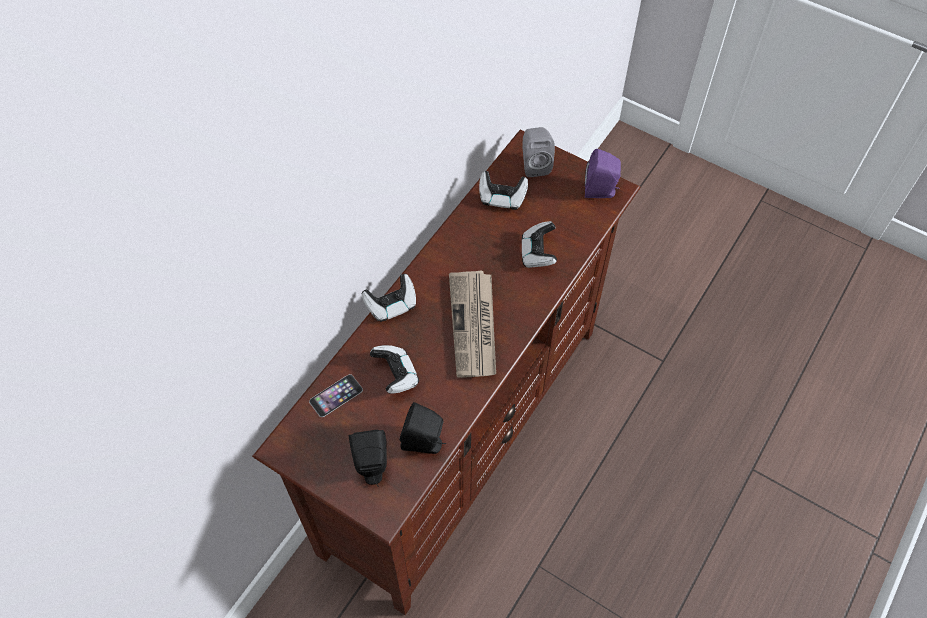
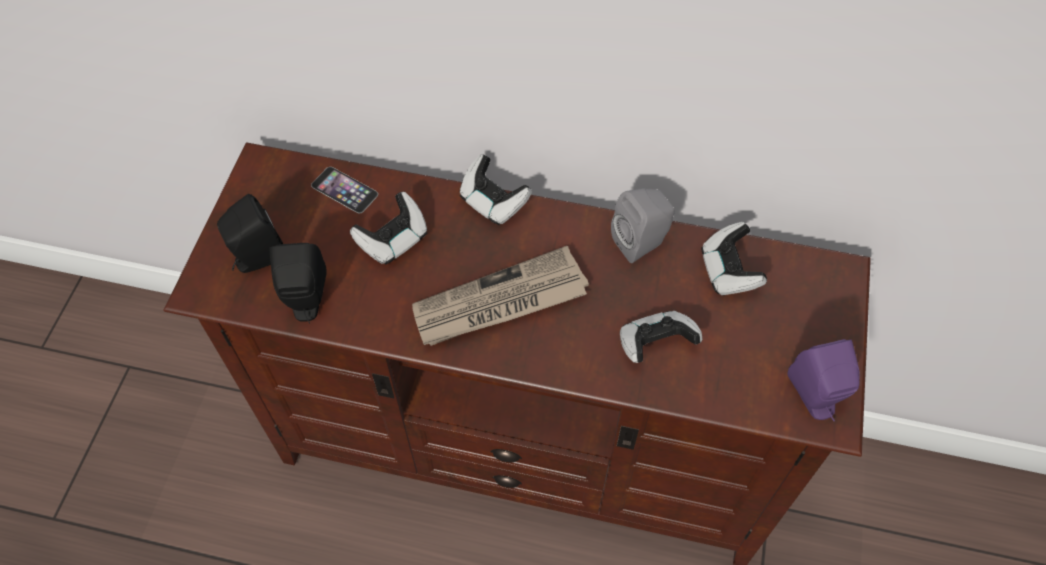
camera: 70 degrees right, 0 degrees up
(534, 164) = (813, 294): grey speaker -> grey speaker (642, 243)

